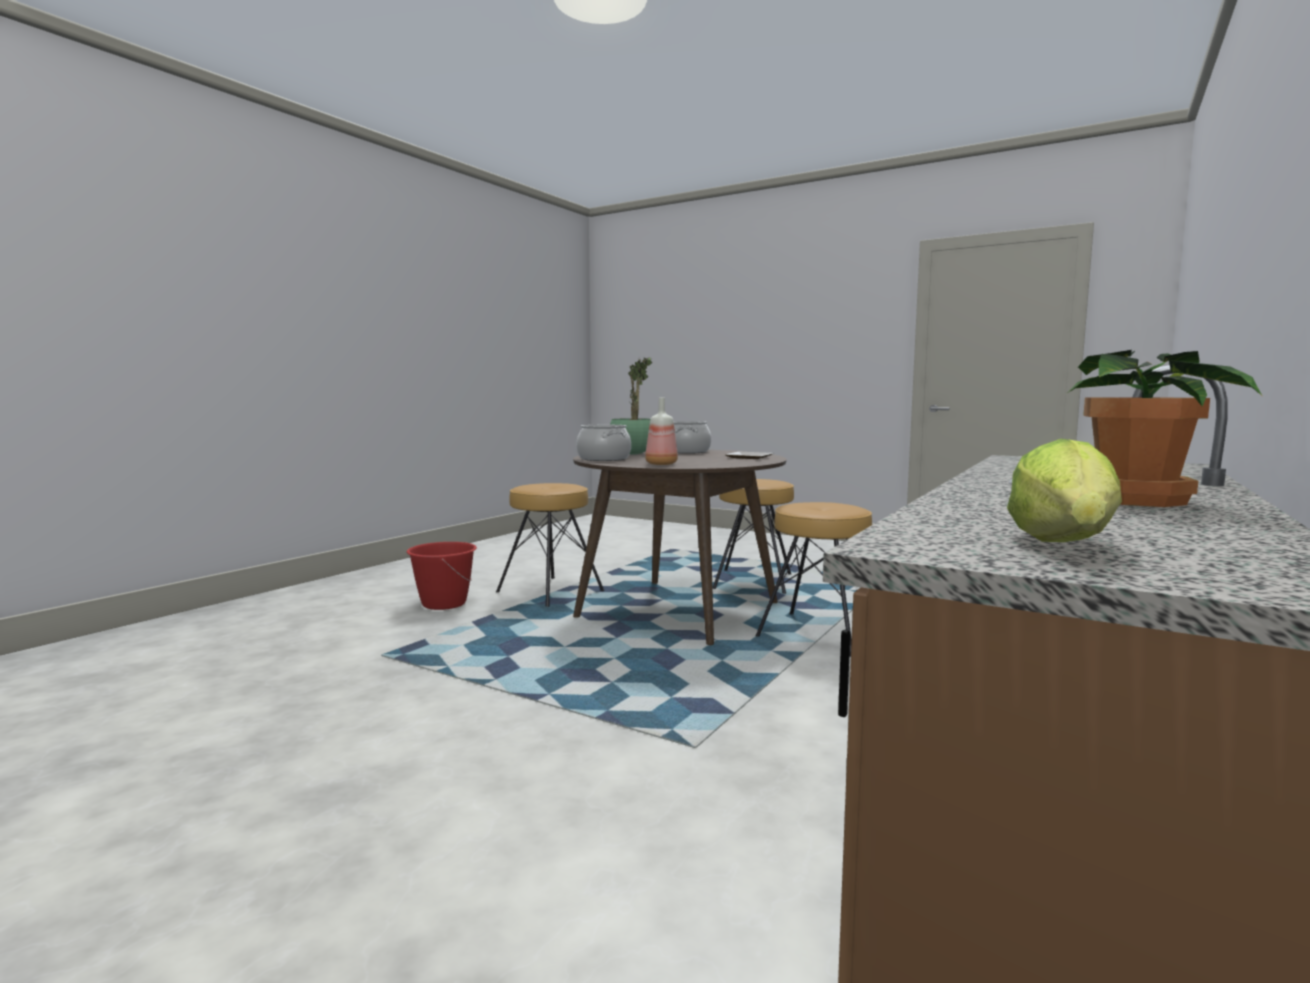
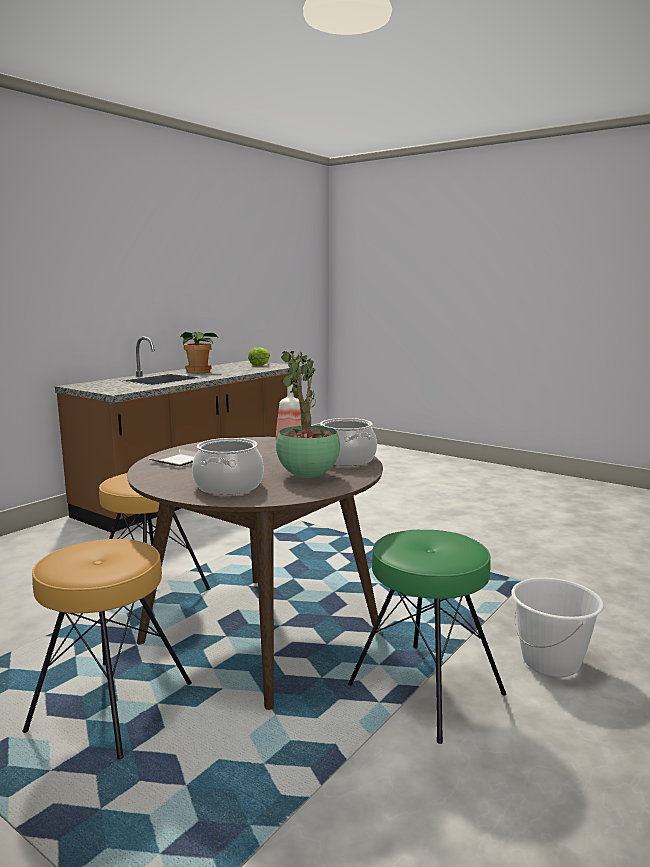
camera: 175 degrees left, 5 degrees up
(443, 603) = (551, 662): red bucket -> white bucket
(551, 591) = (425, 690): brown stool -> green stool

